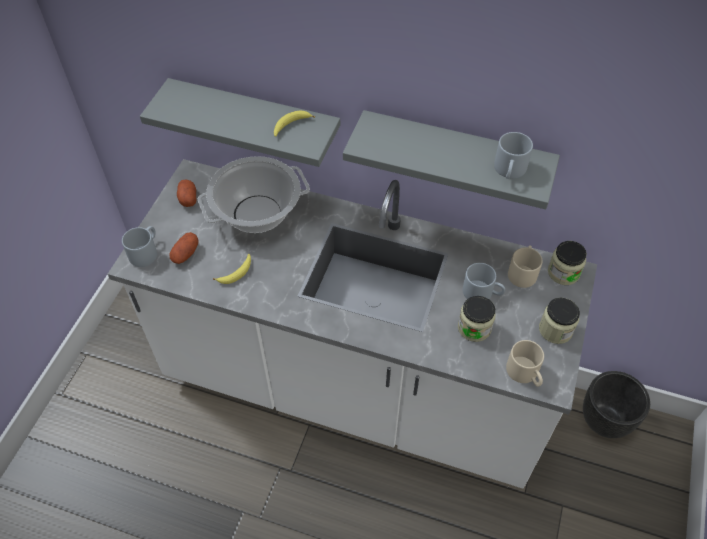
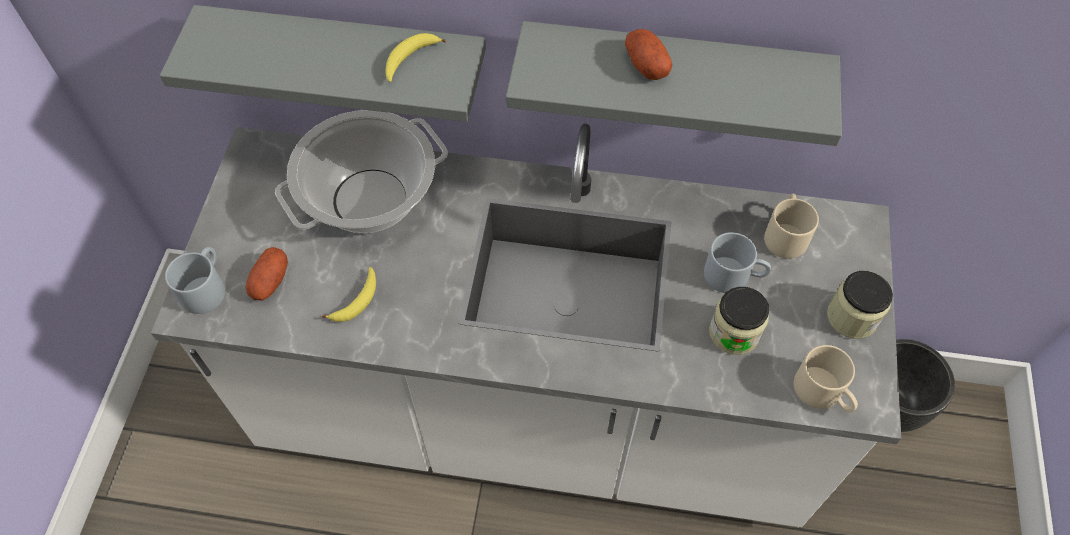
camera: 10 degrees left, 5 degrees up
(188, 198) = (256, 190): potato -> potato (646, 65)
(510, 171) = (772, 92): grey mug -> none
(563, 272) = (844, 226): jar -> none

